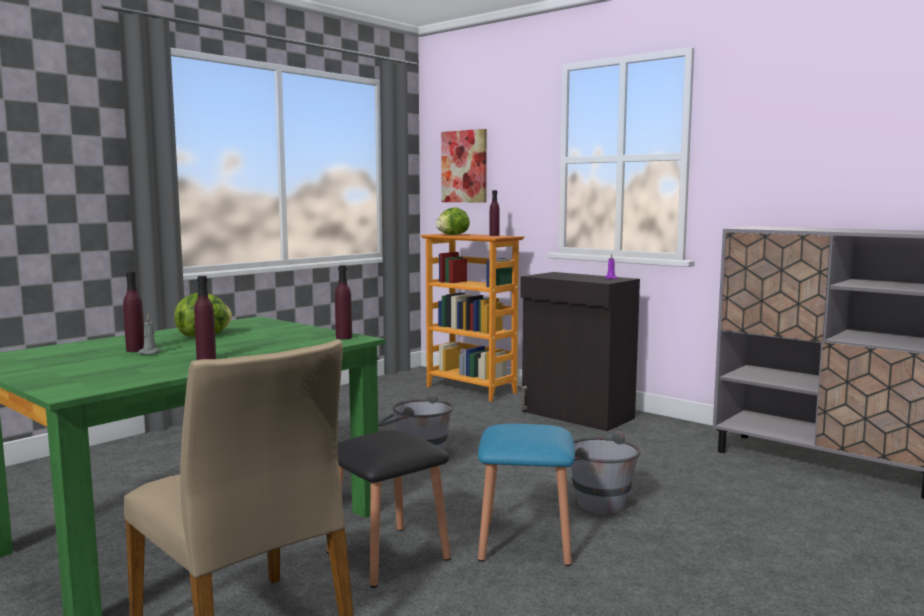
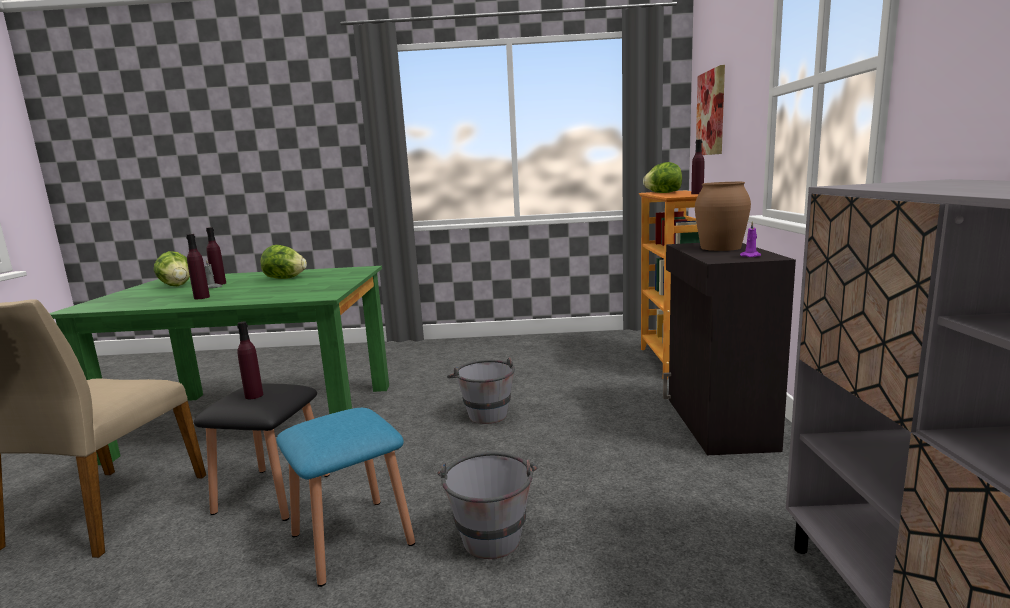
camera: 50 degrees right, 5 degrees up
(72, 360) = (177, 286): none -> lettuce
(344, 337) = (322, 294): purple bottle -> purple bottle (254, 396)
(569, 275) = (721, 247): none -> brown vase

